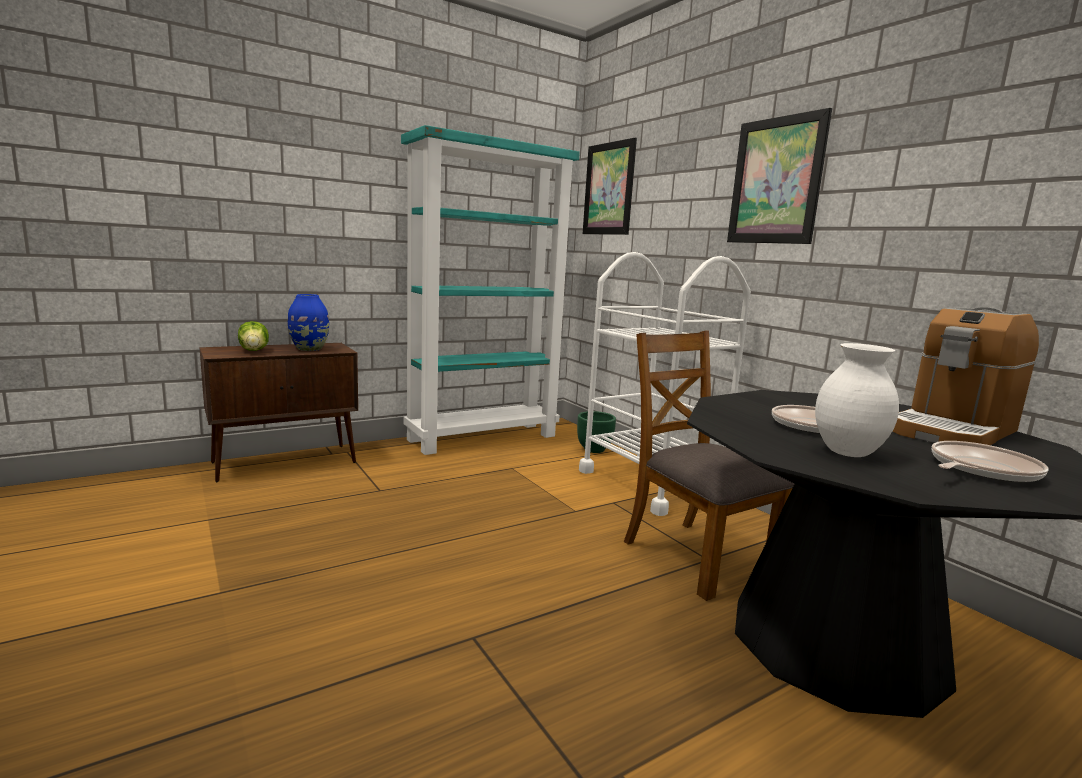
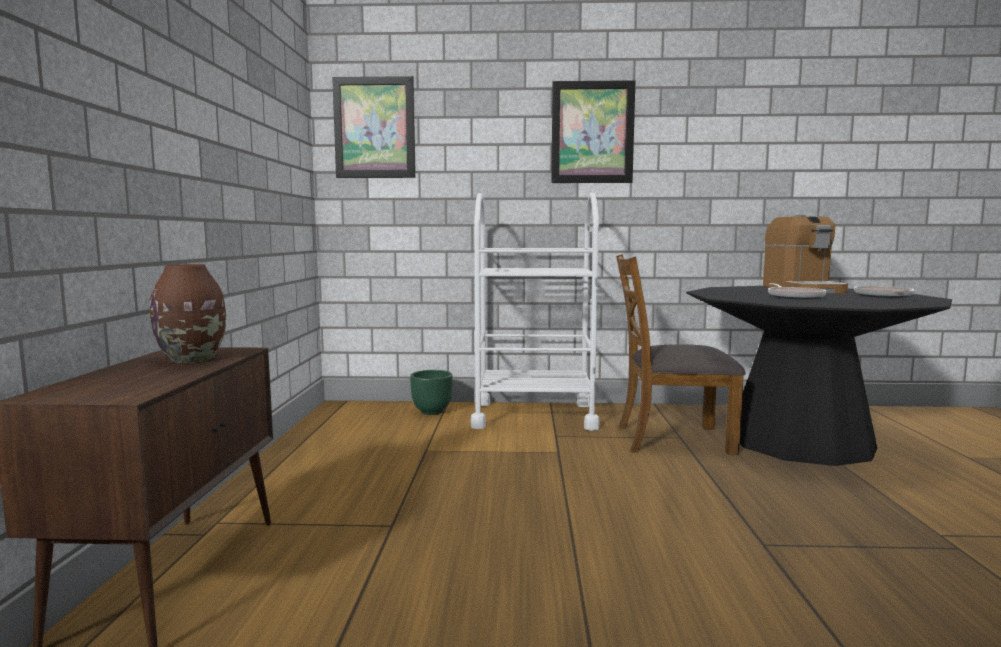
camera: 55 degrees left, 5 degrees down
(254, 350) = (133, 379): lettuce -> none
(309, 349) = (193, 359): blue vase -> brown vase
(483, 437) = (316, 442): turquoise bookcase -> none
(848, 453) = (858, 301): white vase -> none

